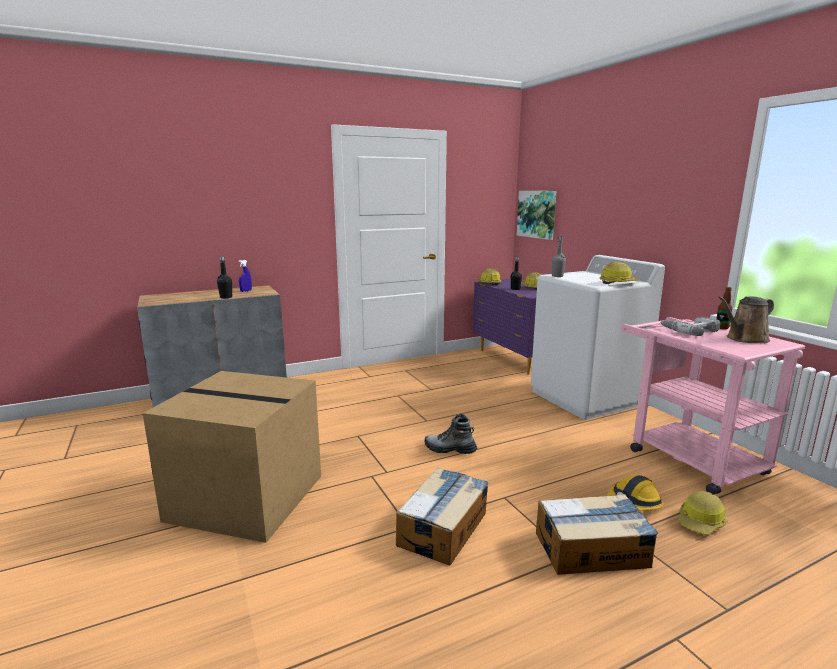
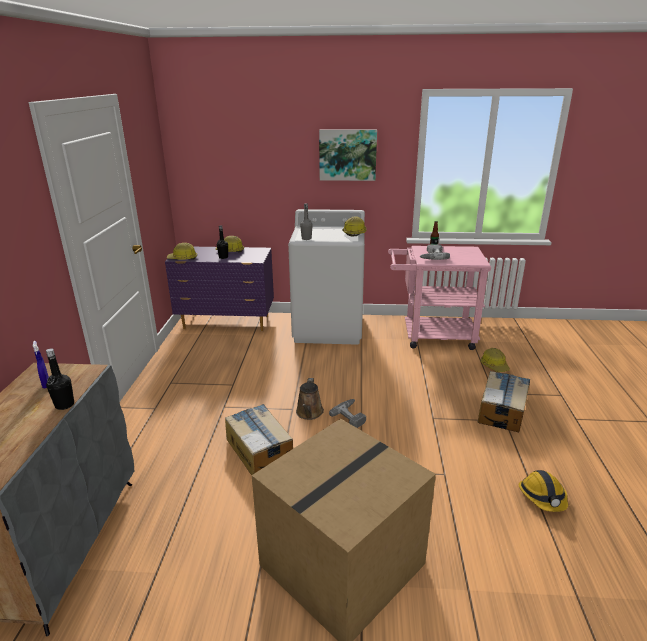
camera: 60 degrees left, 10 degrees up
(443, 528) = (454, 458): cardboard box -> cardboard box (259, 449)
(450, 449) = (352, 416): boot -> power drill
(537, 214) = (204, 177): picture -> picture (347, 155)
(634, 503) = (467, 376): hard hat -> hard hat (542, 497)
(744, 339) = (459, 252): brown watering can -> brown watering can (309, 413)

